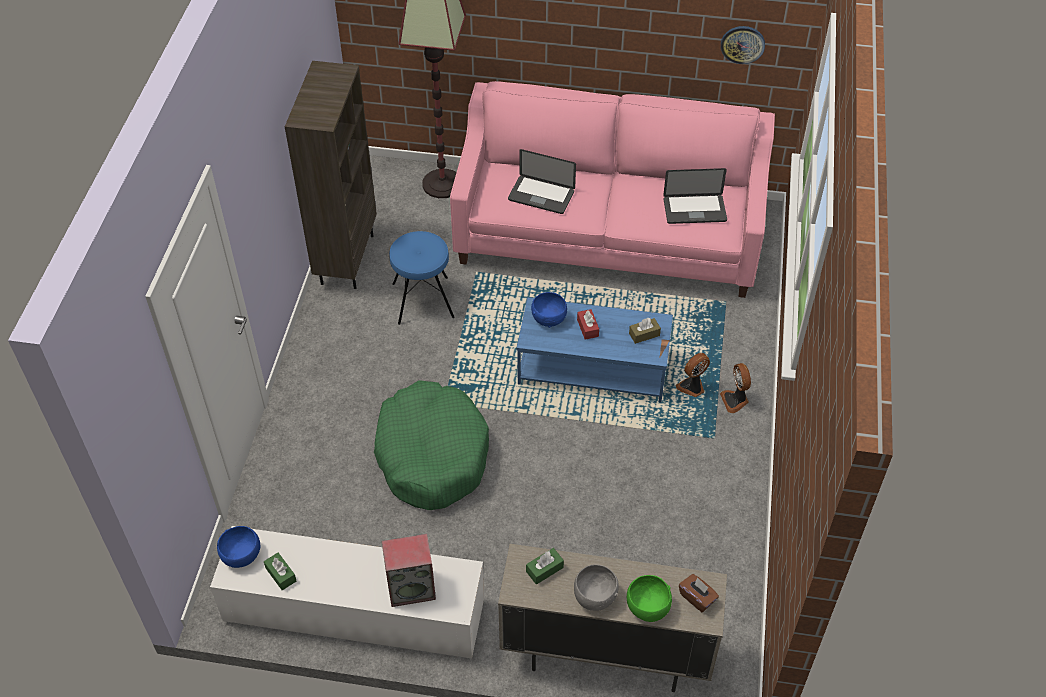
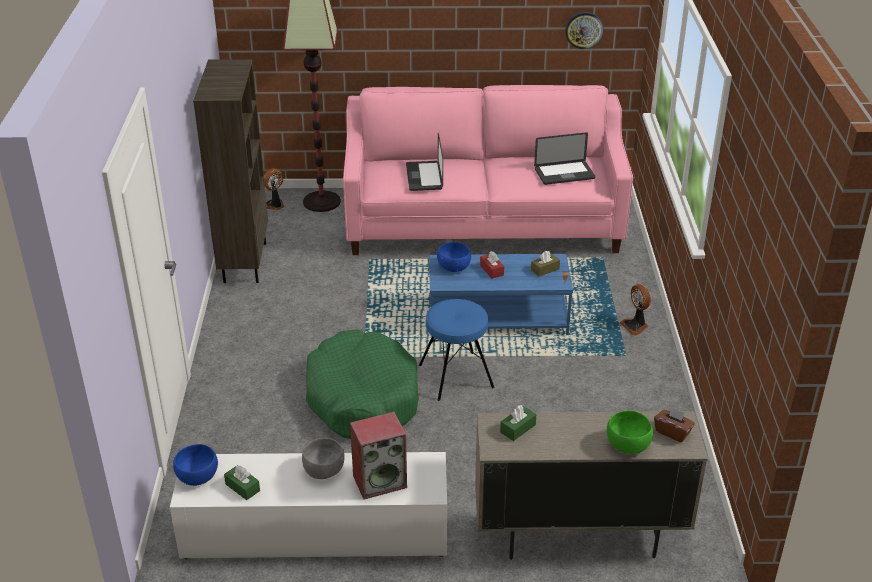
camera: 10 degrees left, 15 degrees down
(423, 300) = (324, 284): blue stool -> blue stool (456, 376)
(541, 196) = (424, 177): laptop -> laptop turned 75 degrees clockwise
(595, 596) = (574, 443): grey bowl -> grey bowl (324, 471)
(692, 387) = (593, 321): fan -> fan (274, 205)

